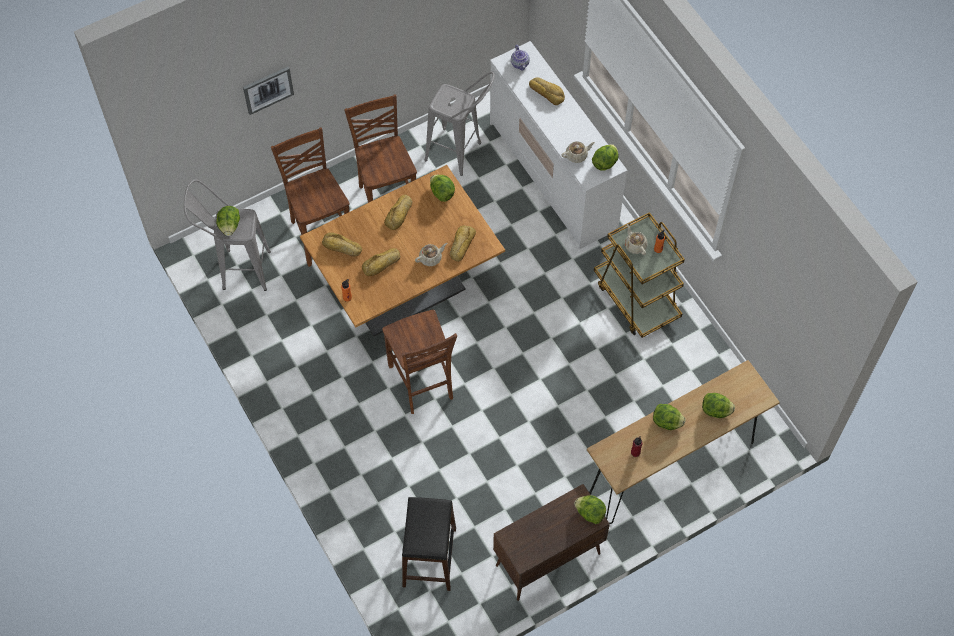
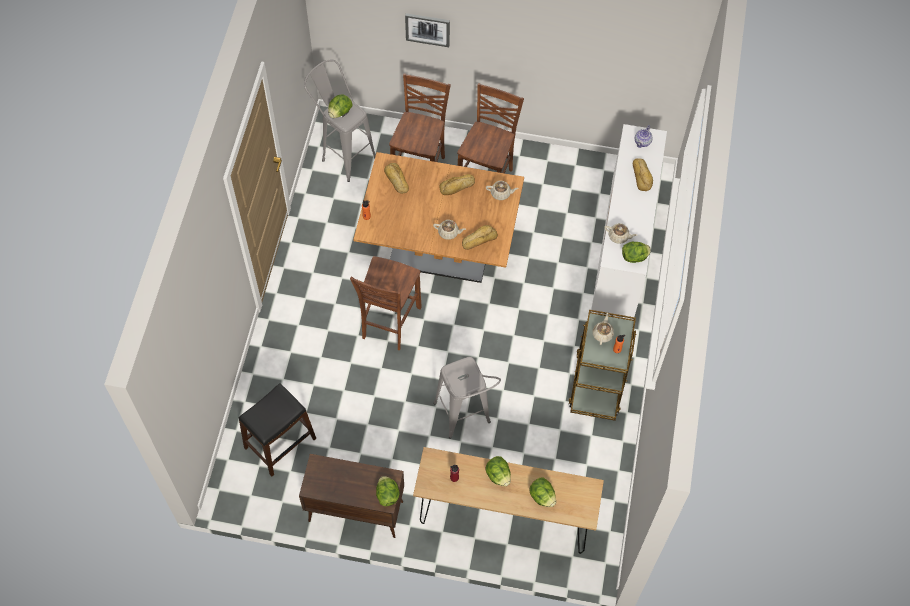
camera: 40 degrees right, 0 degrees up
(382, 264) = (411, 212): bread -> none
(442, 193) = (501, 193): lettuce -> beige teapot
(461, 155) = (569, 188): grey stool -> grey stool (465, 420)

